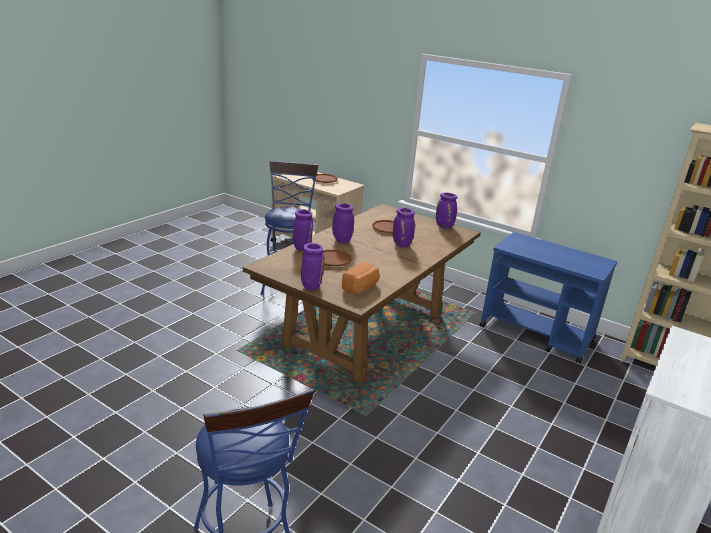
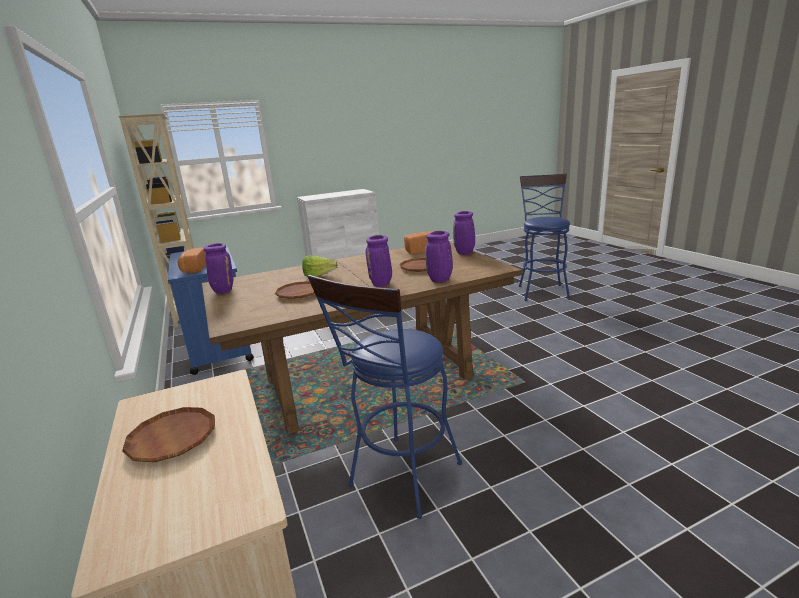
camera: 145 degrees left, 5 degrees down
(402, 245) = (321, 276): purple vase -> lettuce
(525, 242) = (194, 269): none -> bread

